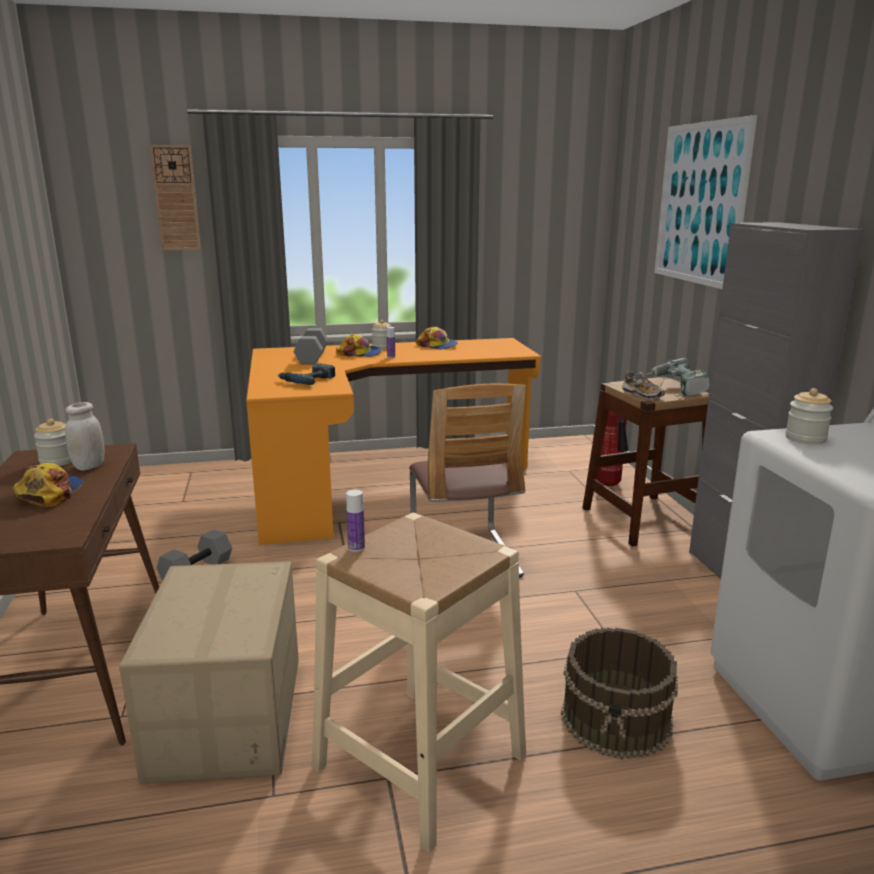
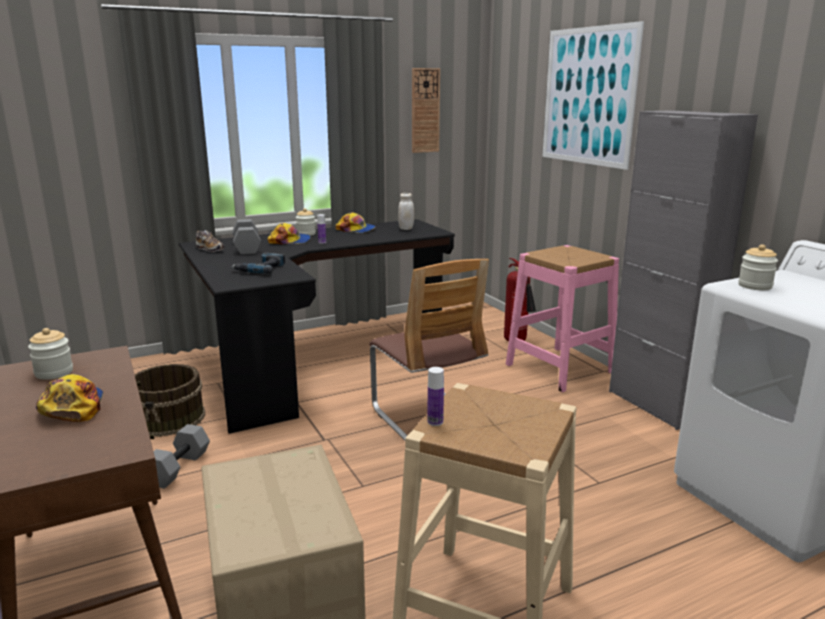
camera: 15 degrees left, 0 degrees up
(89, 466) = (95, 374): white jar -> white jar (406, 228)
(176, 198) = (89, 95): wall clock -> wall clock (425, 110)
(377, 481) = (313, 360): orange desk -> black desk
(617, 718) = (627, 541): brown bucket -> brown bucket (169, 418)
(642, 395) = (562, 261): shoe -> shoe (210, 249)
(644, 519) = (560, 368): brown stool -> pink stool
(676, 389) = (584, 254): power drill -> none

